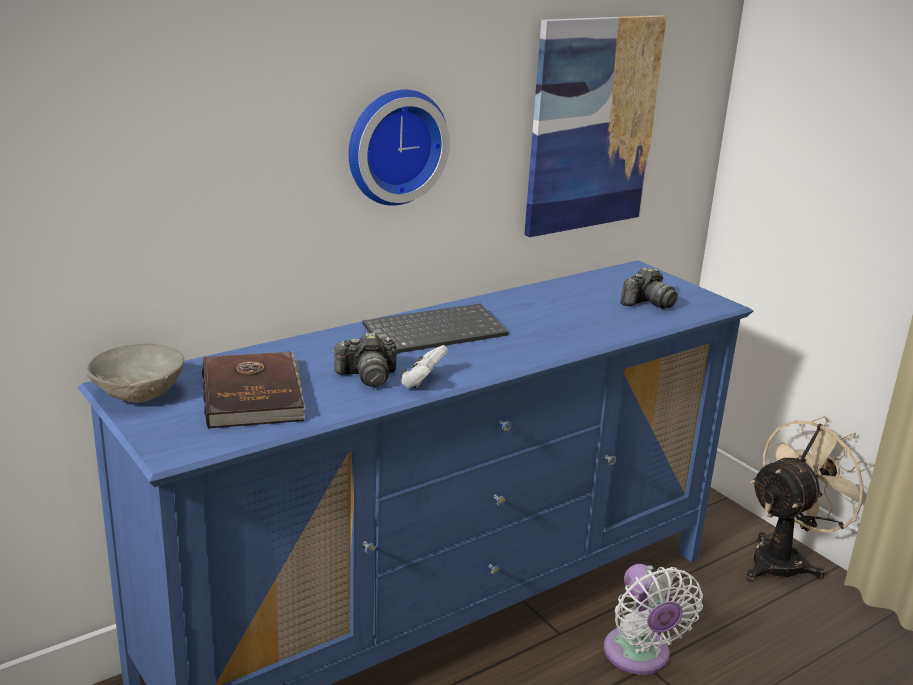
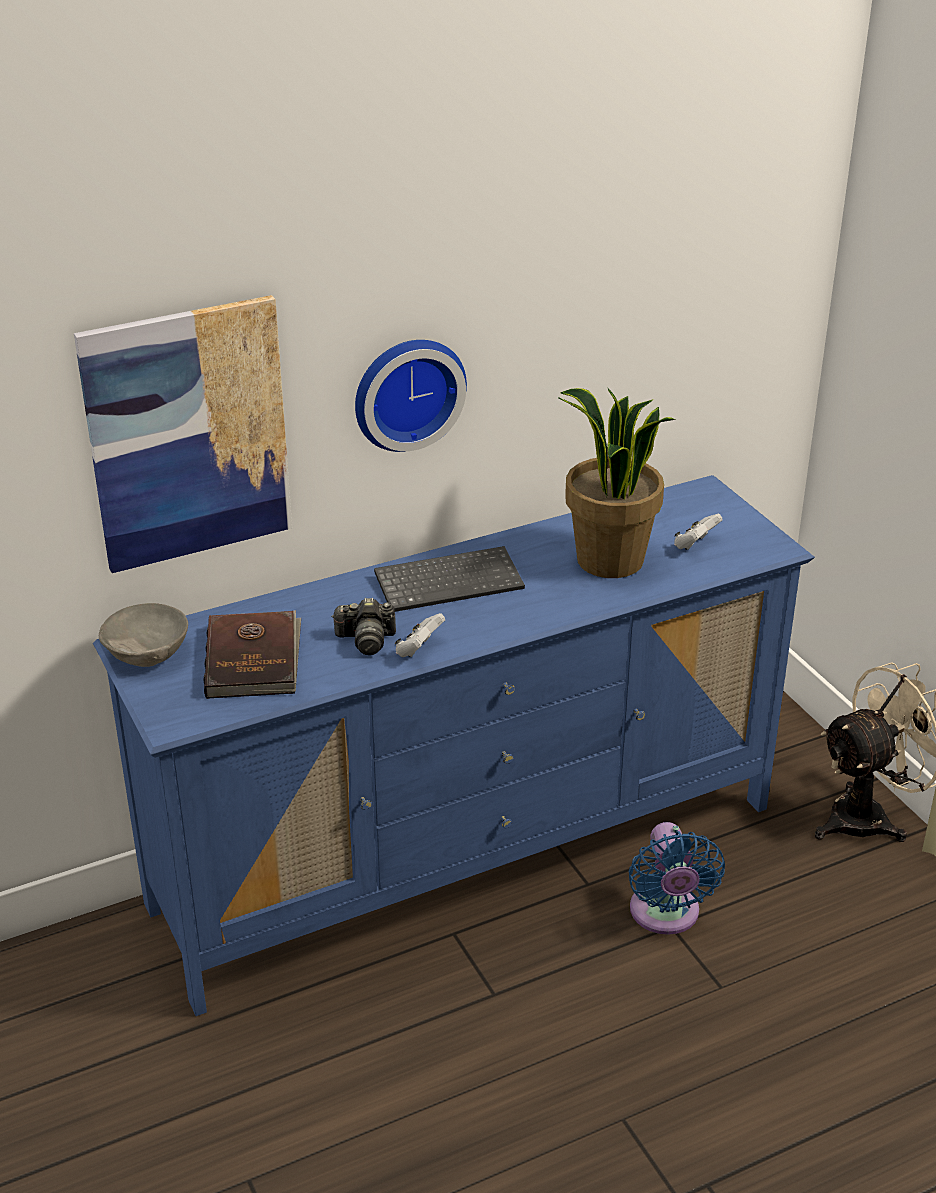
camera: 10 degrees right, 10 degrees up
(577, 315) = (609, 561): none -> potted plant
(592, 125) = (645, 339): picture -> picture (188, 434)
(639, 657) = (665, 915): white fan -> blue fan
(648, 303) = (695, 544): camera -> white game controller

